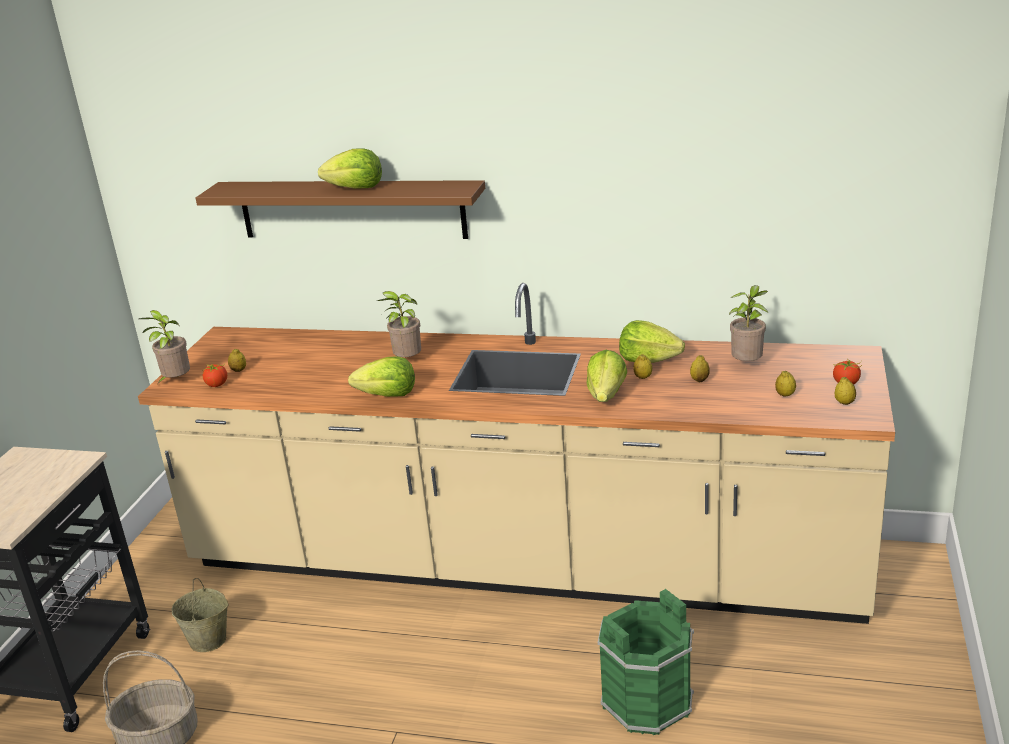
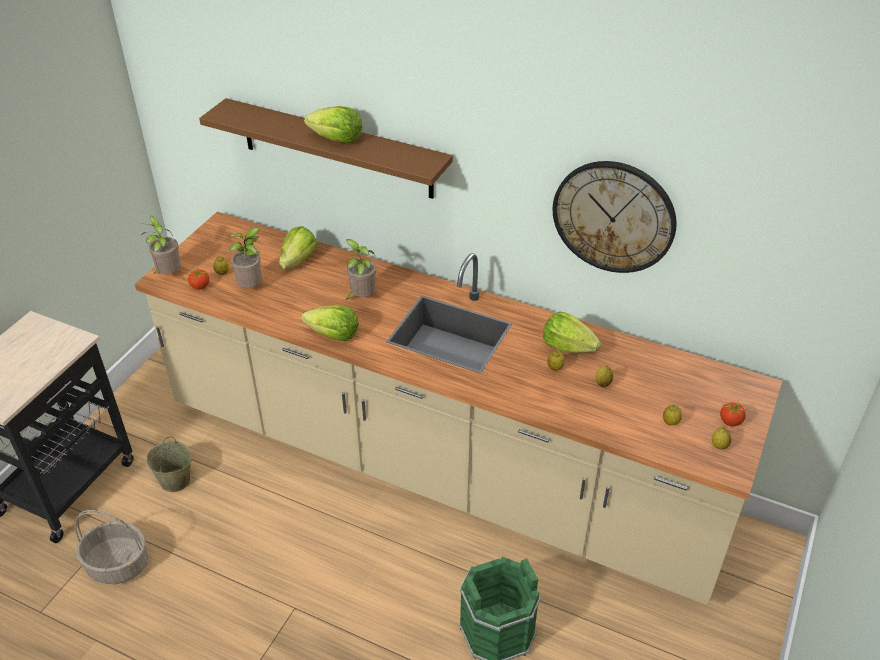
camera: 10 degrees right, 15 degrees up
(606, 395) = (515, 383): lettuce -> lettuce (298, 261)
(669, 204) = (614, 216): none -> wall clock
(747, 365) = (652, 375): potted plant -> potted plant (252, 287)

